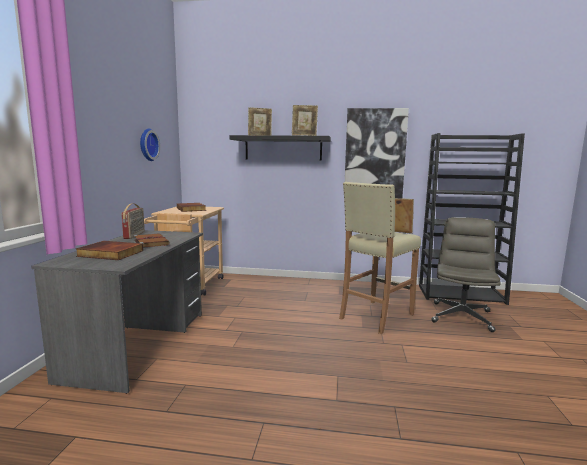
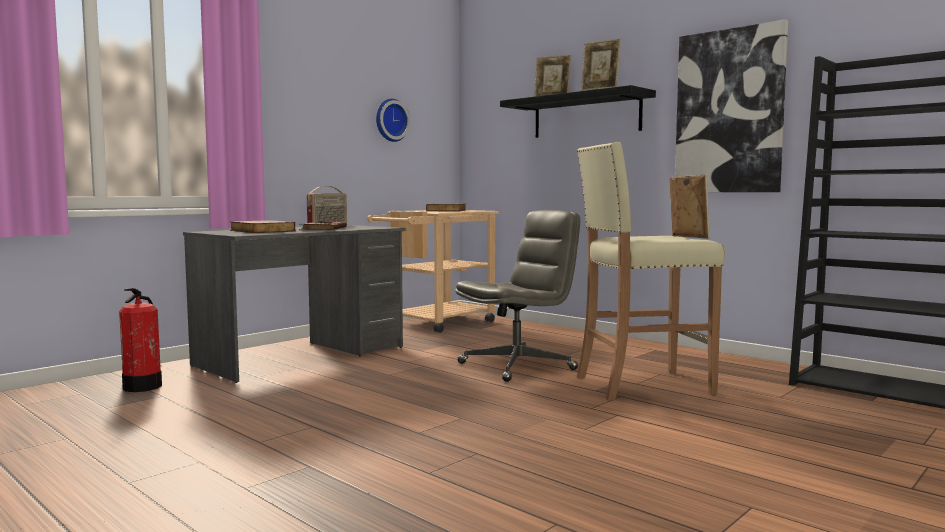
camera: 35 degrees right, 5 degrees down
(36, 430) = (143, 387): none -> fire extinguisher
(461, 316) = (811, 411): grey office chair -> grey office chair (517, 366)

